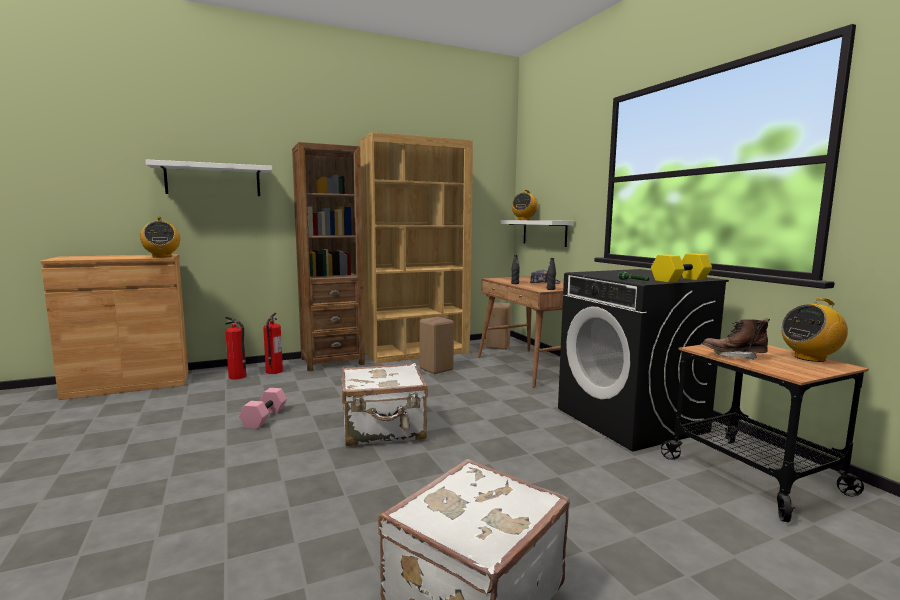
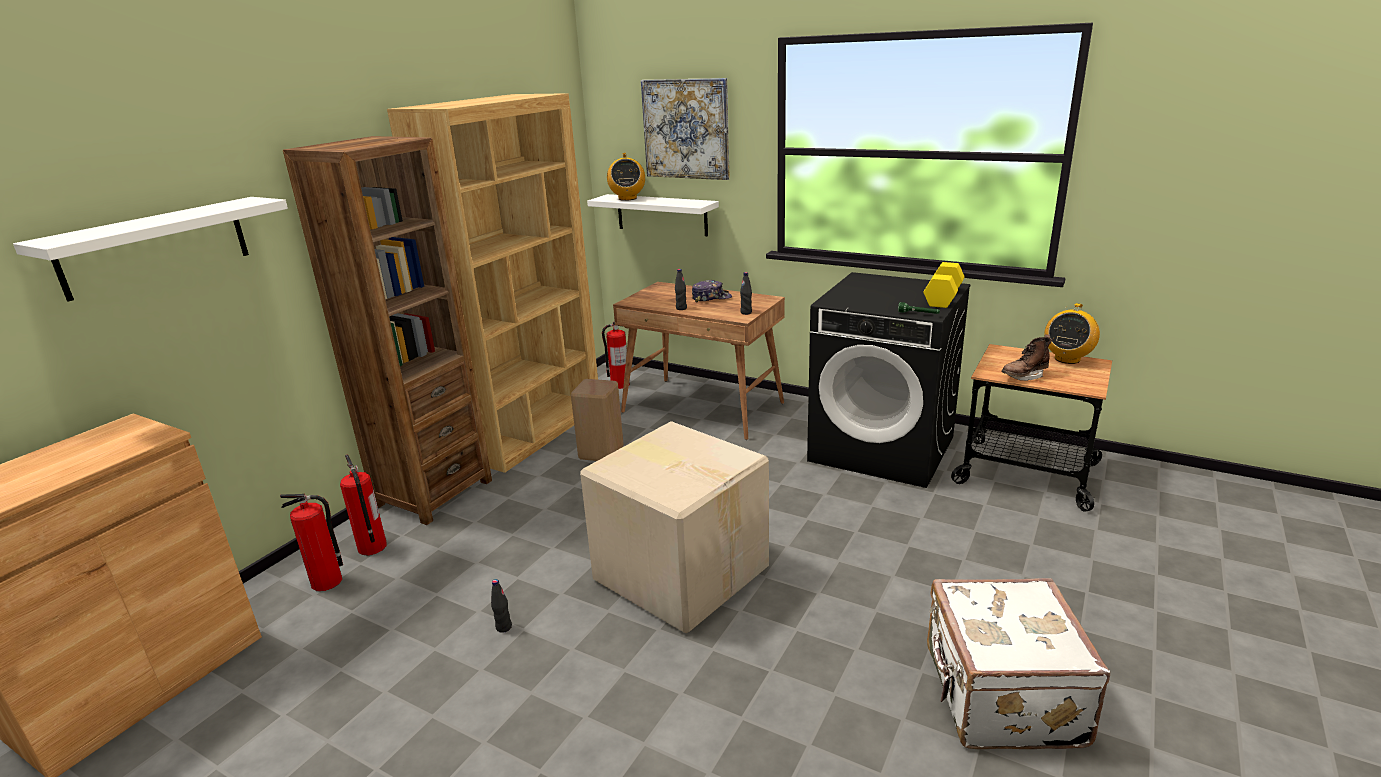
camera: 35 degrees left, 15 degrees up
(162, 256) = (152, 437): radio -> none
(264, 417) = (503, 627): pink dumbbell -> black bottle
(384, 430) = (681, 571): white suitcase -> cardboard box
(498, 346) = (619, 384): beige stool -> fire extinguisher
(561, 171) = (686, 129): none -> picture

